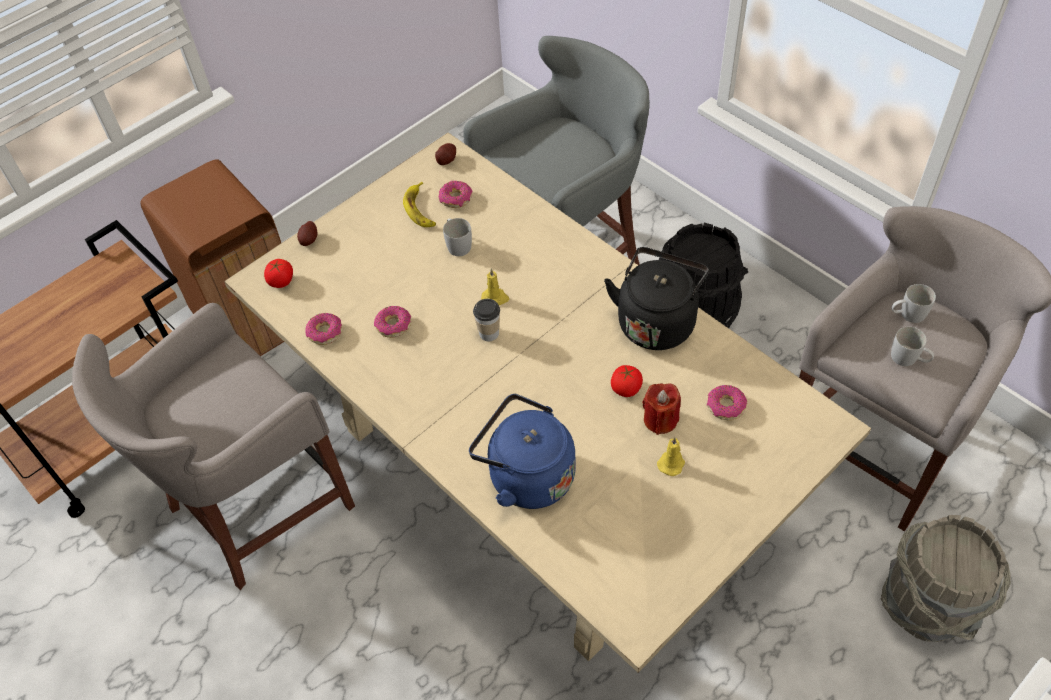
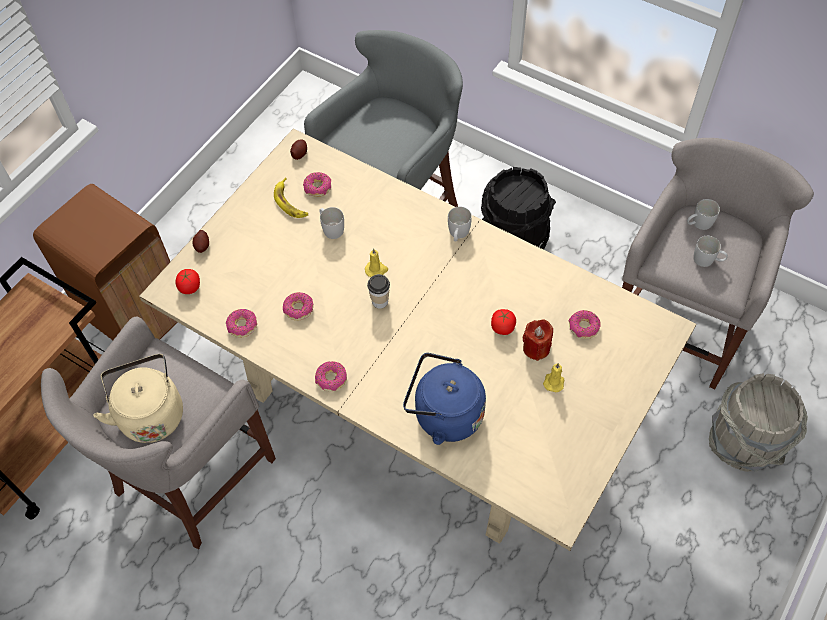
camera: 15 degrees left, 5 degrees up
(201, 412) = (150, 413): none -> beige kettle
(406, 410) = (331, 379): none -> donut
(602, 275) = (458, 234): none -> white mug
(656, 321) = (512, 266): black kettle -> none

